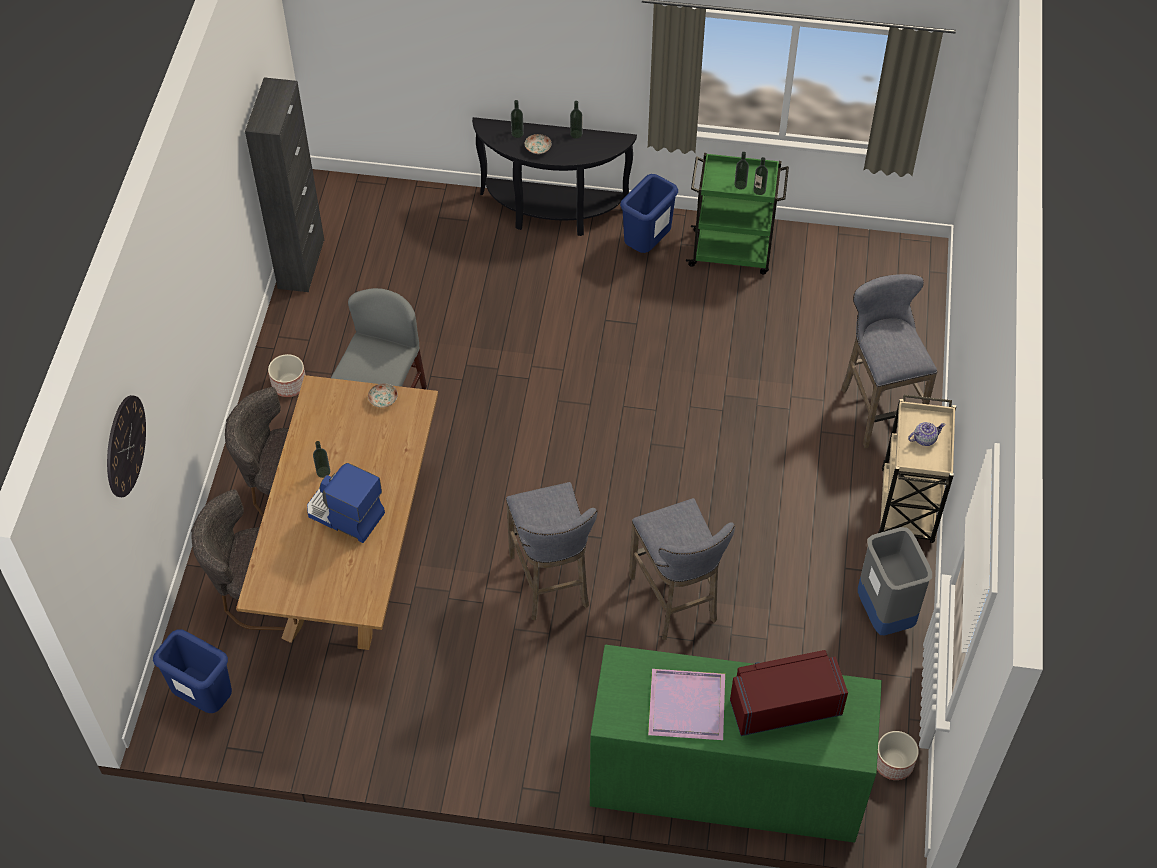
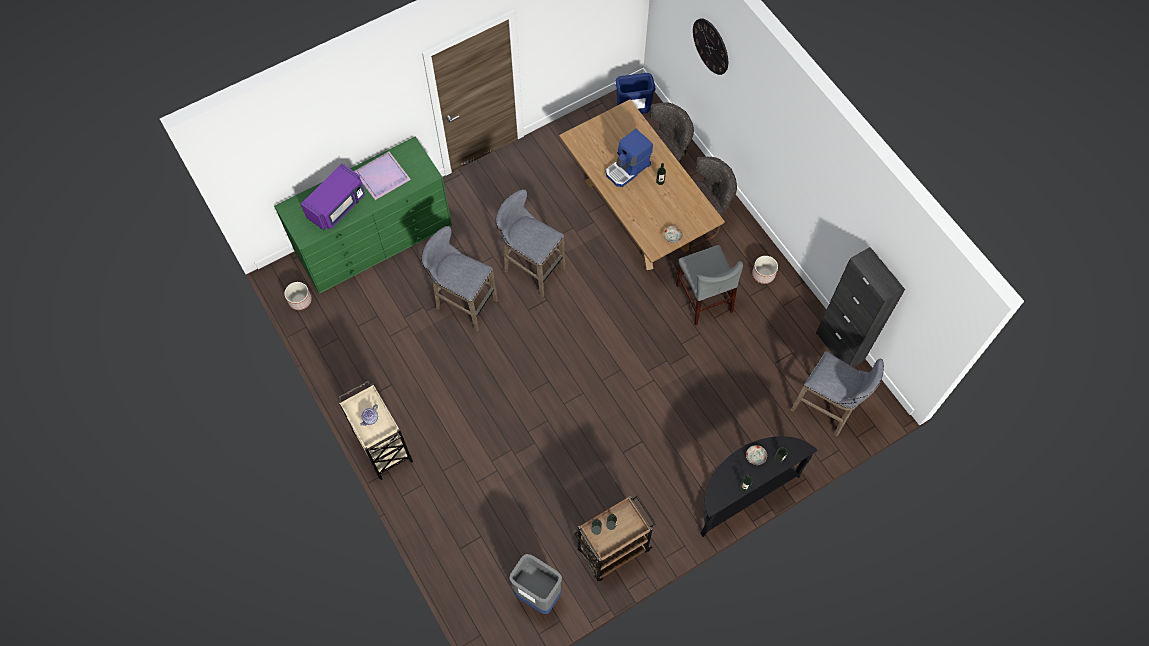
camera: 140 degrees right, 10 degrees up
(344, 515) = (628, 169): coffee machine -> coffee machine turned 150 degrees clockwise
(647, 245) = (666, 515): blue trash can -> none
(732, 252) = (612, 551): green cart -> brown cart
(784, 705) = (337, 206): red microwave -> purple microwave
(877, 408) = (442, 500): grey stool -> grey stool (826, 409)
(884, 614) = (353, 373): grey trash can -> grey trash can (537, 595)

